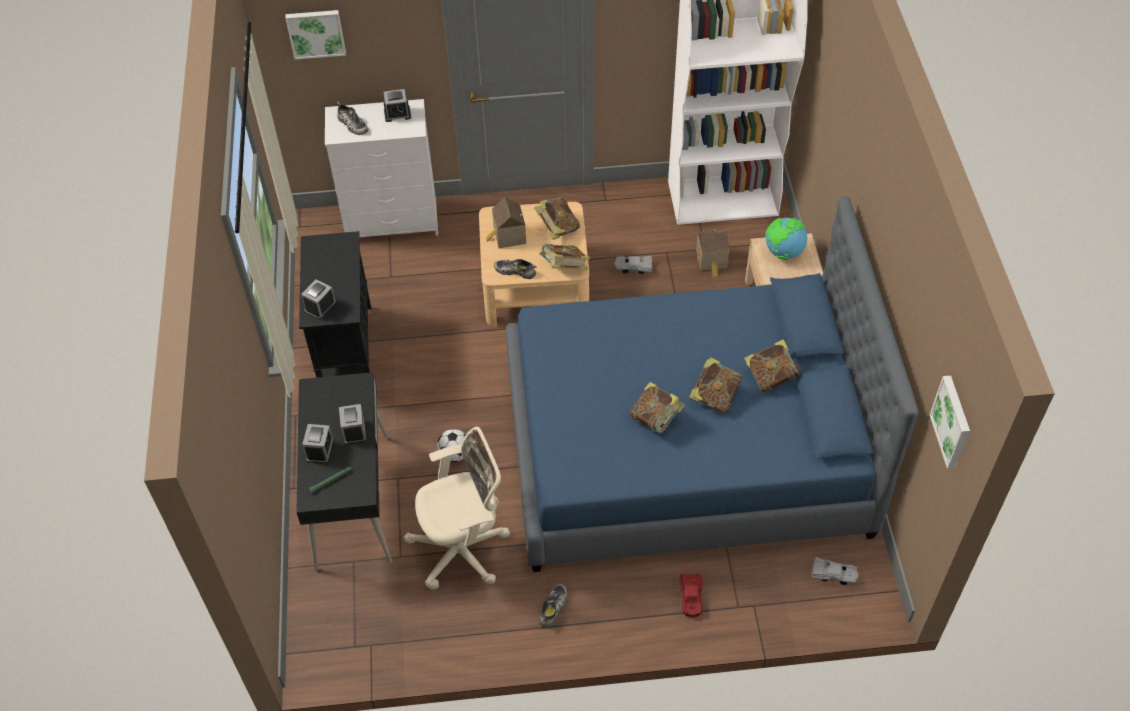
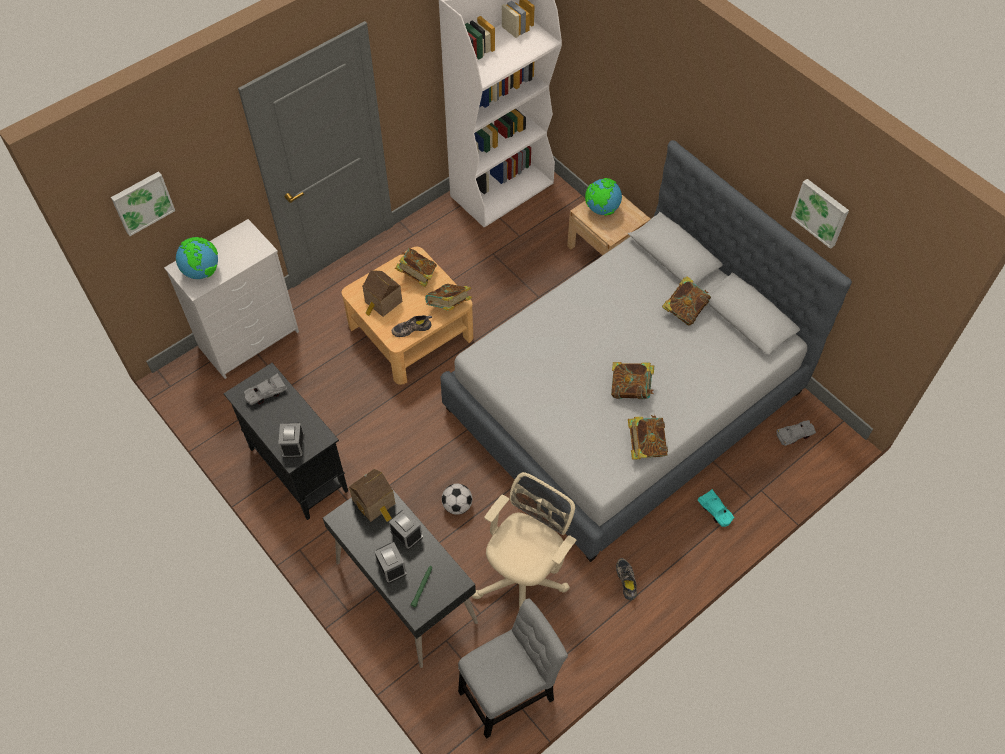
camera: 35 degrees left, 5 degrees up
(351, 124) = (202, 271): shoe -> globe
(372, 637) = (510, 691): none -> grey chair
(397, 114) = (236, 243): alarm clock -> none
(633, 267) = (477, 278): grey toy car -> grey toy car (265, 393)
(685, 448) = (624, 400): blue bed -> grey bed
(691, 597) = (715, 511): red toy car -> turquoise toy car
(712, 260) = (531, 243): toy house -> toy house (375, 503)
(714, 396) = (658, 347): book -> book (645, 446)
(953, 422) = (904, 274): picture -> picture (821, 212)

